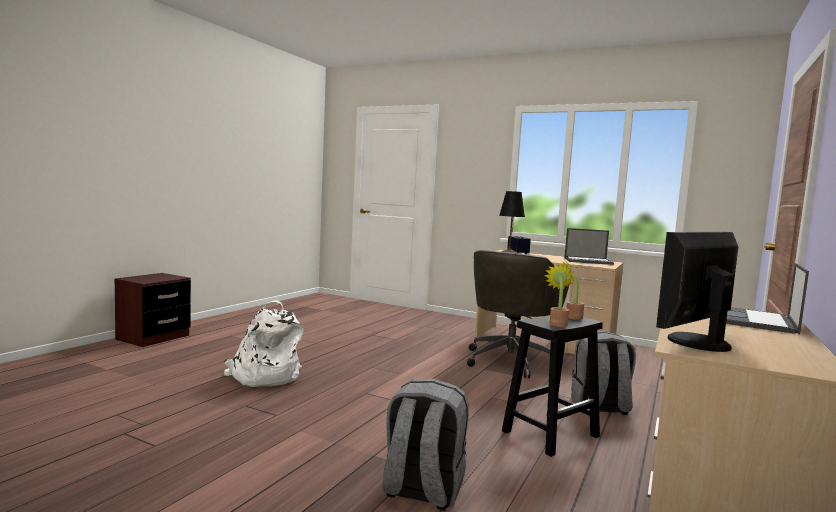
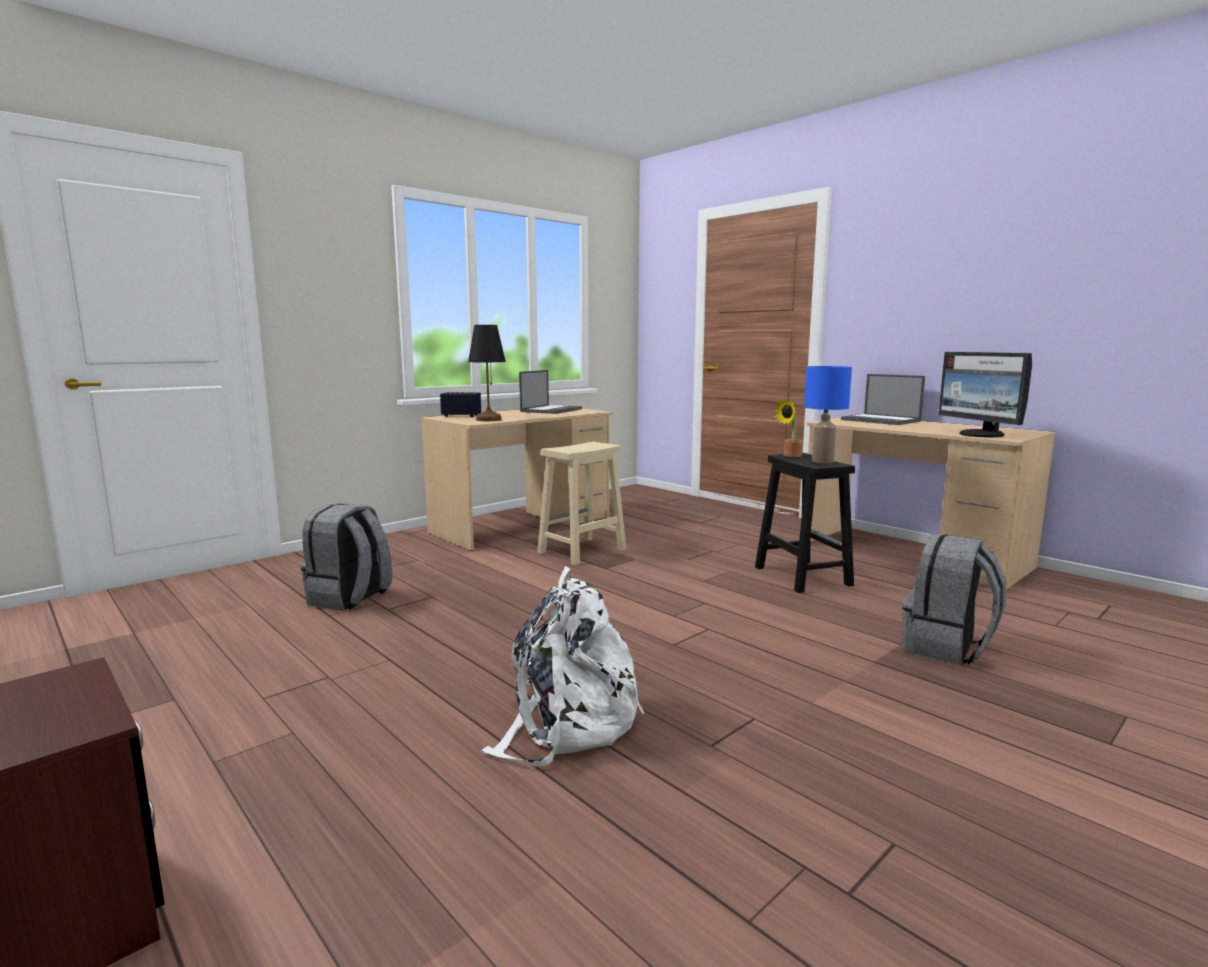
camera: 70 degrees left, 5 degrees up
(511, 360) = (581, 551): grey office chair -> beige stool
(557, 323) = (823, 461): potted plant -> blue table lamp
(600, 407) = (736, 547): grey backpack -> grey backpack (350, 598)

